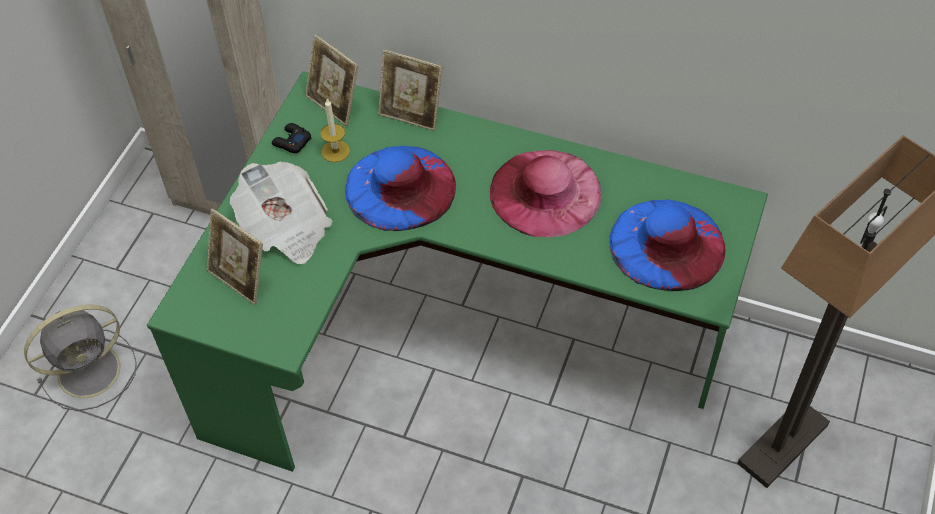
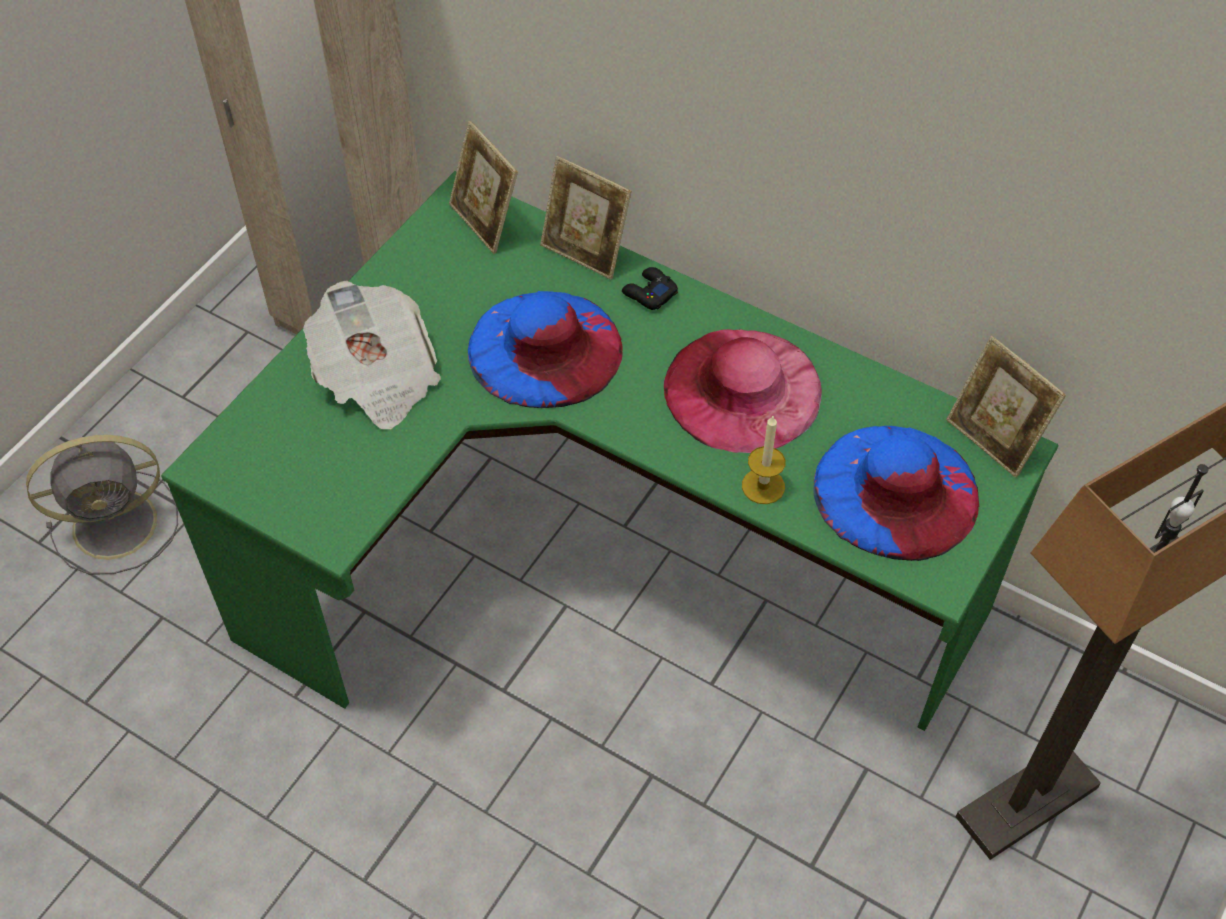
camera: 10 degrees right, 0 degrees up
(240, 279) = (299, 436): picture frame -> picture frame (993, 440)
(291, 142) = (415, 262): black game controller -> black game controller (649, 293)
(335, 151) = (470, 285): candle -> candle (763, 486)

